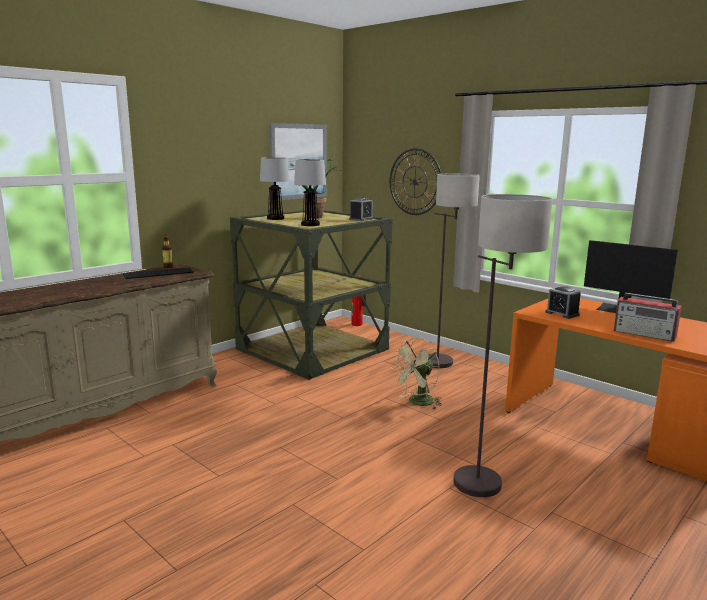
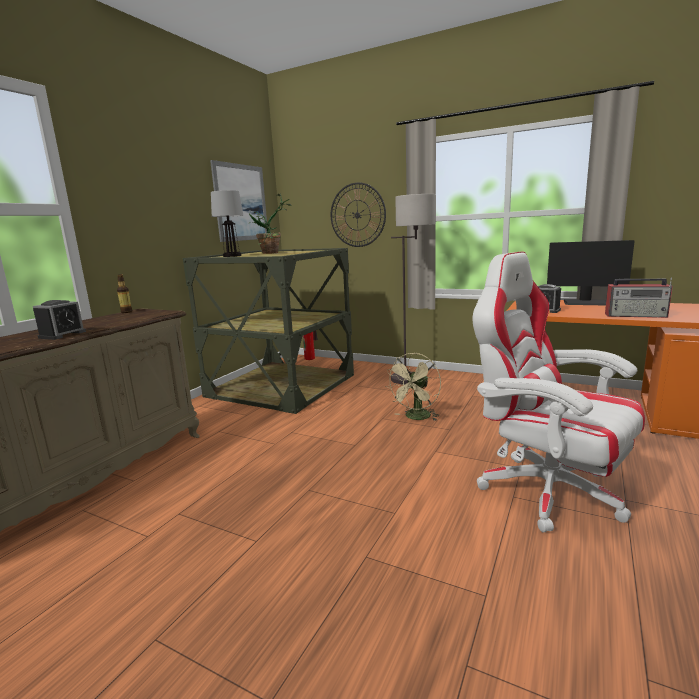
camera: 15 degrees left, 0 degrees up
(159, 273) = (120, 317): keyboard -> none
(310, 224) = (276, 255): table lamp -> none
(361, 219) = (318, 250): alarm clock -> alarm clock (62, 334)
(486, 491) = (550, 491): grey floor lamp -> white office chair

